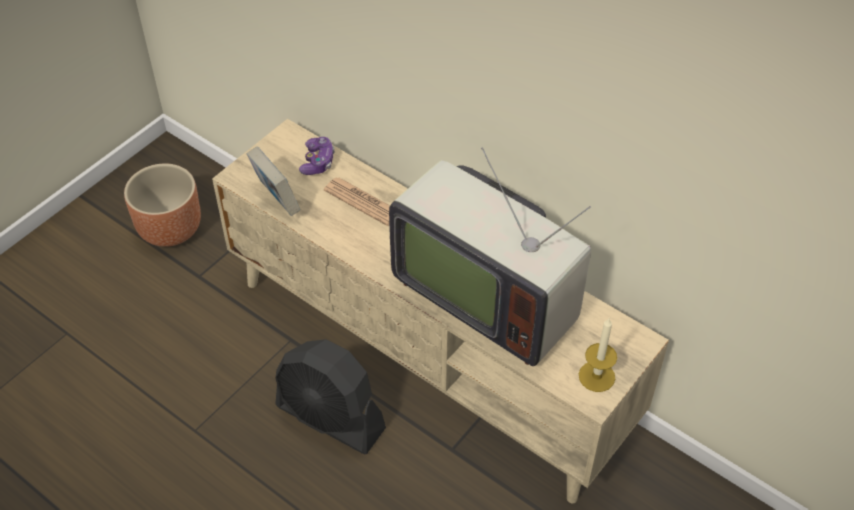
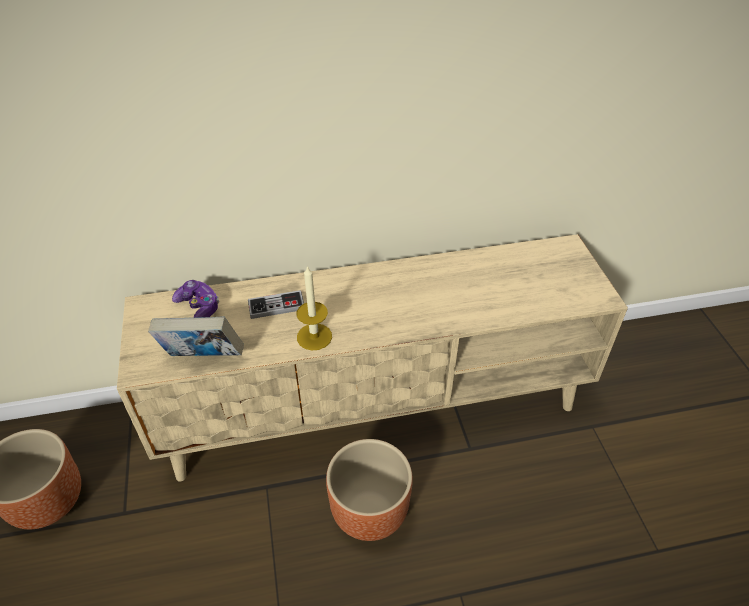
camera: 50 degrees left, 5 degrees down
(330, 418) = (370, 510): black fan -> brown planter
(362, 202) = (276, 306): newspaper -> game controller
(487, 295) = (451, 294): television -> none
(596, 376) = (581, 284): candle -> candle (314, 336)

